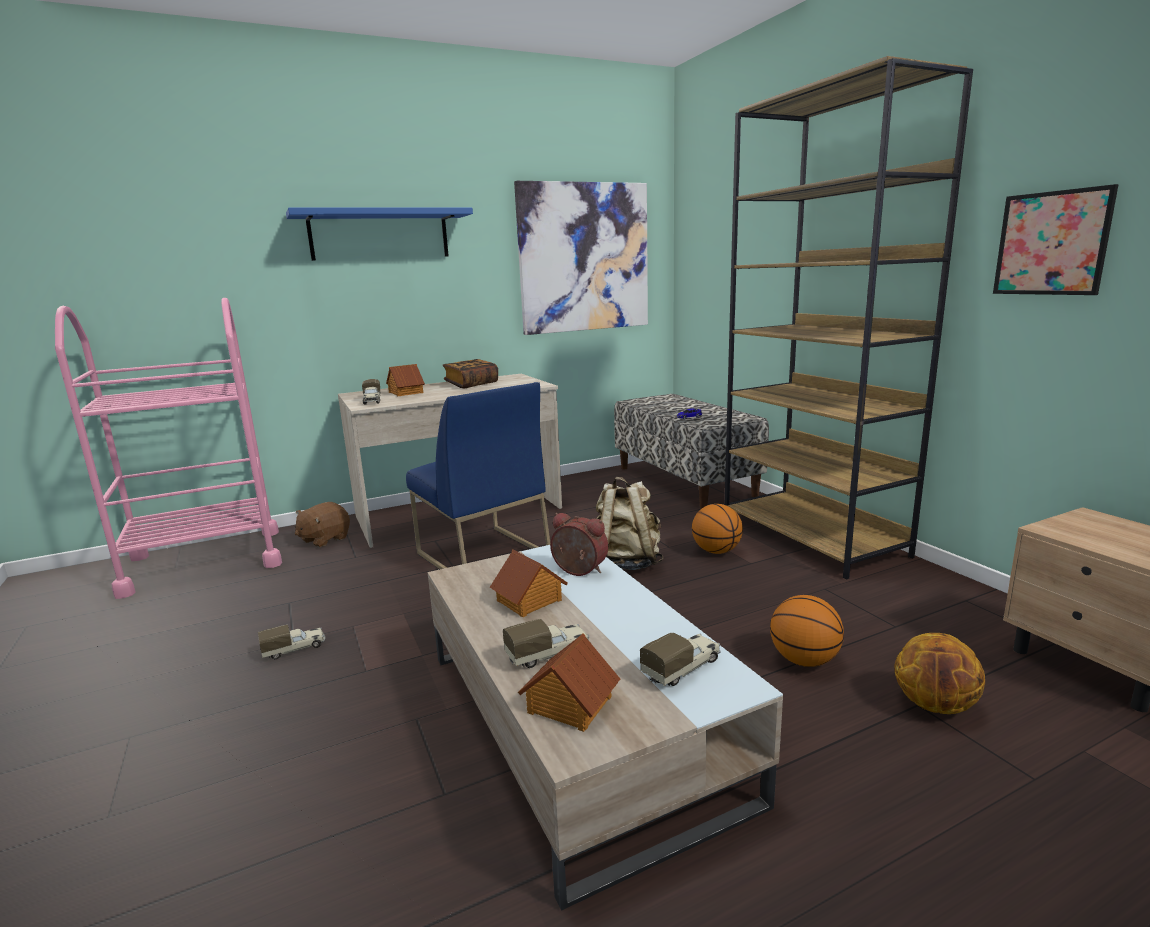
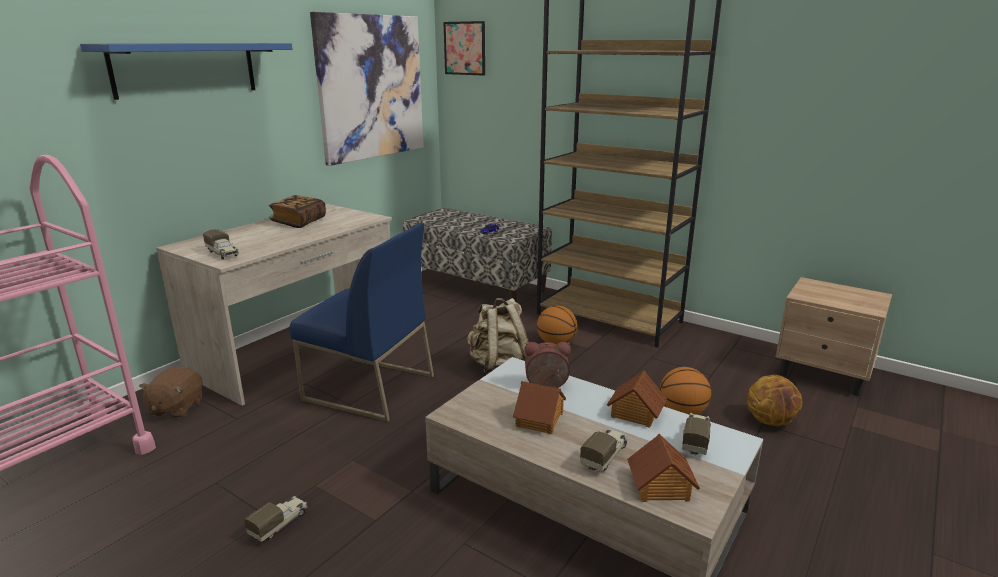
camera: 30 degrees left, 5 degrees up
(405, 392) = (242, 239): toy house -> toy house (635, 413)
(1051, 243) = (778, 107): picture -> picture (465, 48)

